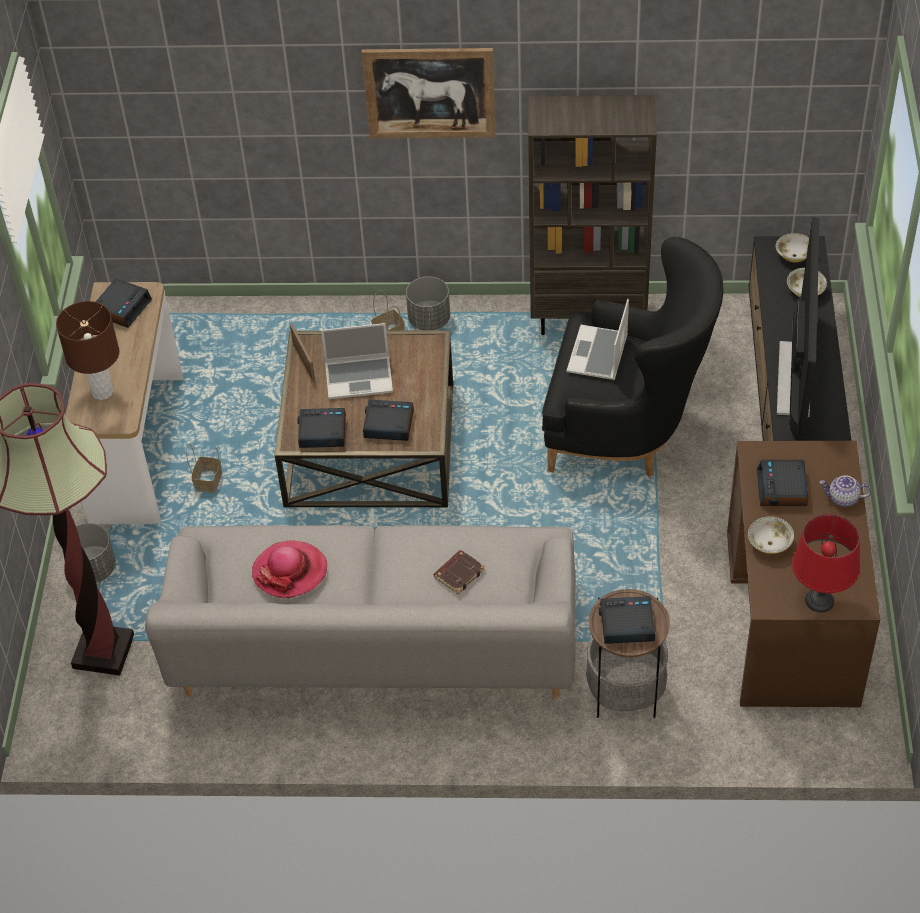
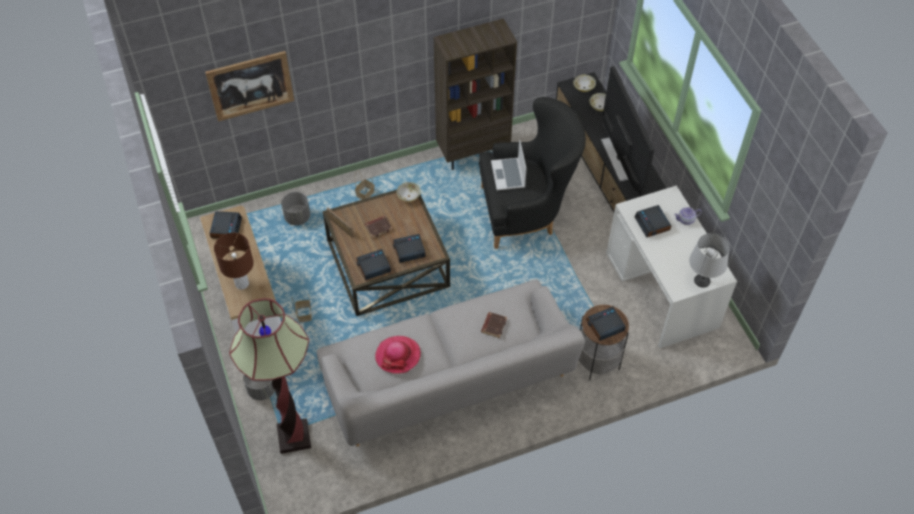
camera: 25 degrees left, 5 degrees up
(360, 378) = (378, 227): laptop -> brown book
(429, 320) = (384, 179): grey planter -> grey planter (297, 217)
(430, 92) = (375, 49): picture -> picture (250, 85)
(769, 544) = (661, 257): bowl -> bowl (408, 196)
(791, 616) = (661, 289): brown desk -> white desk
(818, 600) = (701, 280): red table lamp -> grey table lamp

